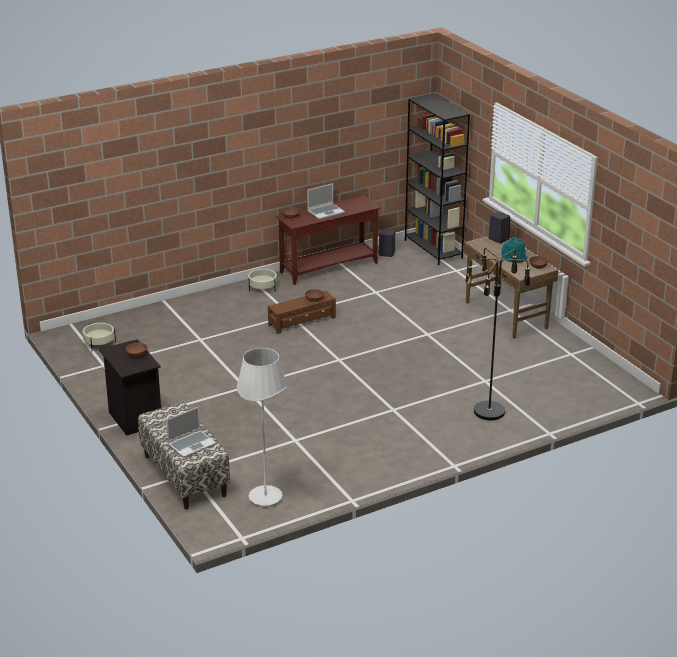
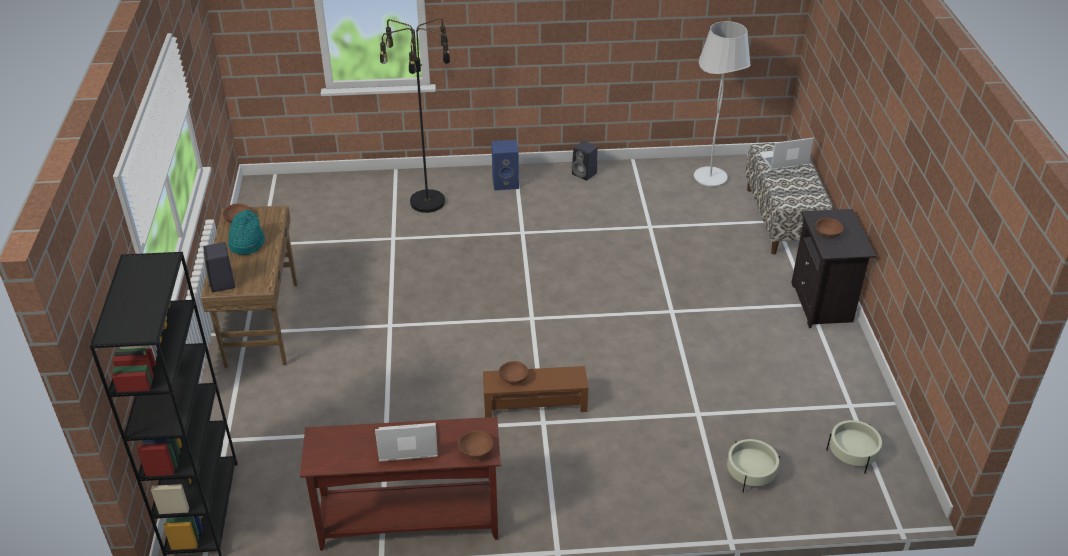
camera: 155 degrees left, 10 degrees up
(262, 288) = (550, 504): beige planter -> beige planter (750, 474)
(386, 253) = (287, 527): black speaker -> black speaker (585, 174)
(442, 444) = (506, 183): none -> blue speaker

